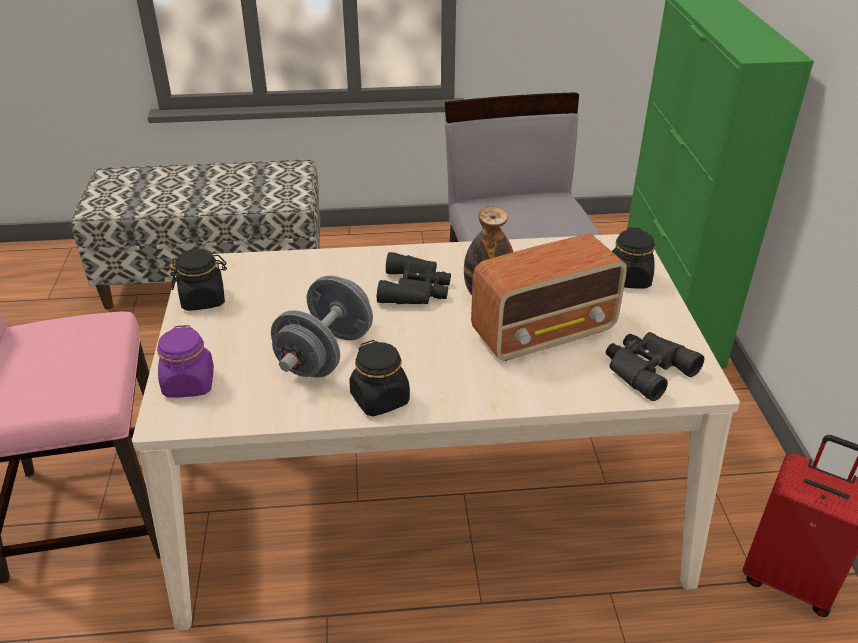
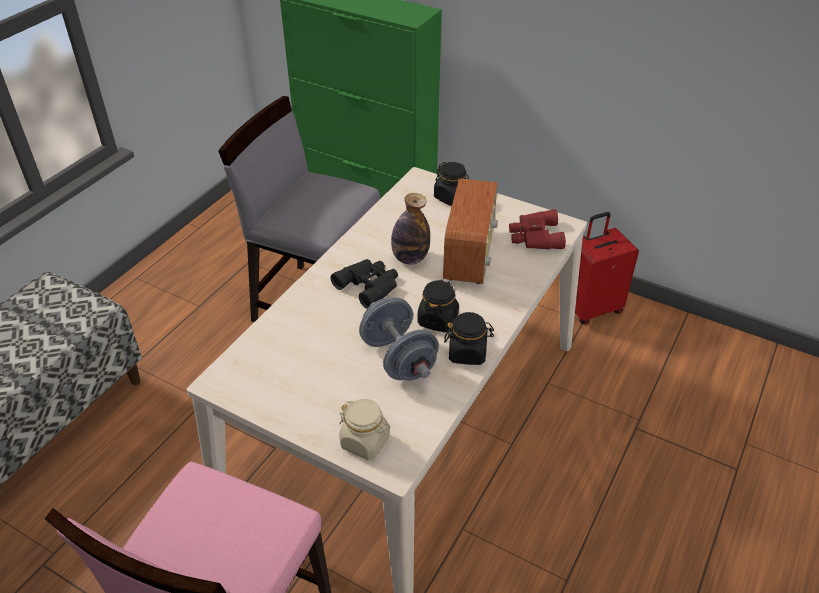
camera: 55 degrees left, 5 degrees up
(189, 384) = (365, 442): purple jar -> beige jar
(203, 299) = (266, 397): black jar -> black jar (438, 320)
(645, 368) = (534, 236): black binoculars -> red binoculars

